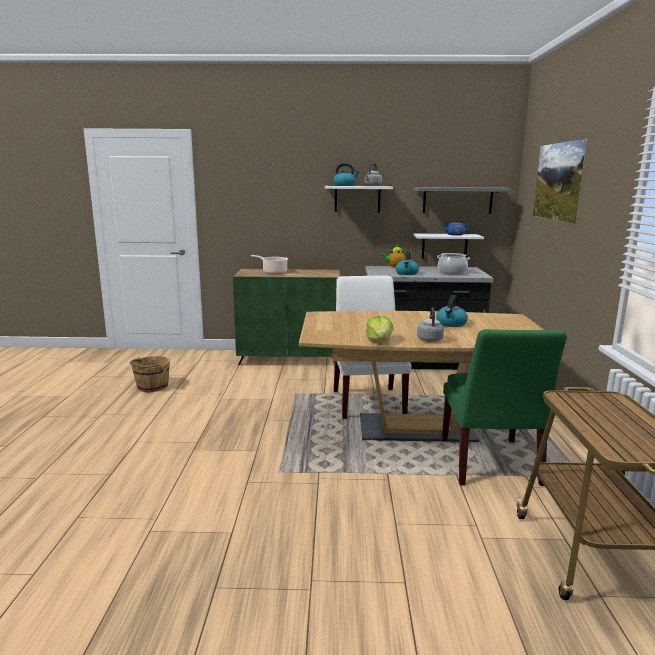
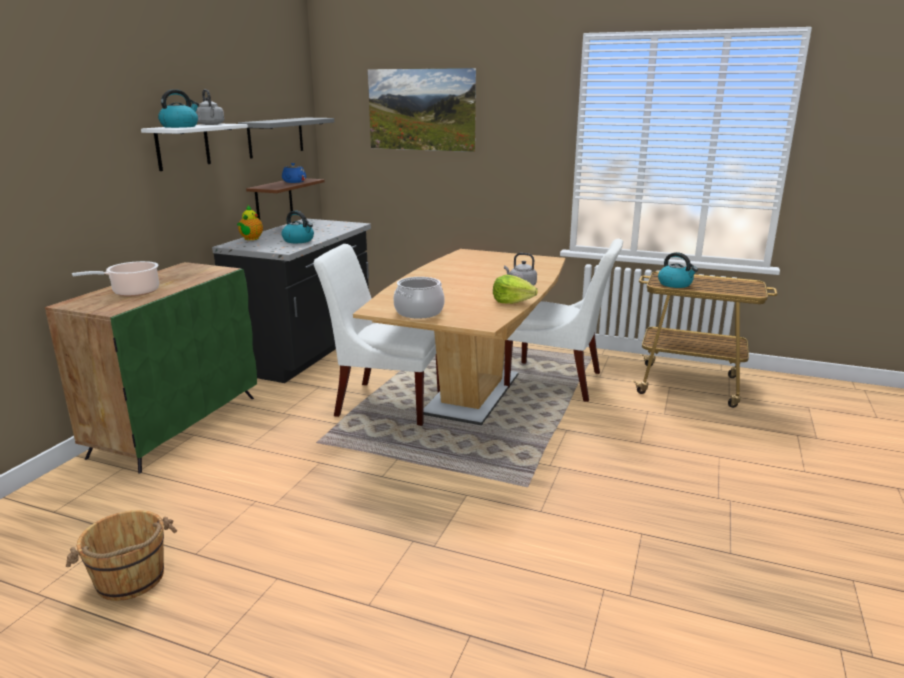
camera: 70 degrees left, 5 degrees up
(444, 246) = (273, 199): white shelf -> brown shelf
(451, 324) = (473, 271): kettle -> kettle (675, 284)
(452, 272) = (322, 228): cooking pot -> cooking pot (419, 312)
(489, 464) = (558, 381): green chair -> white chair

